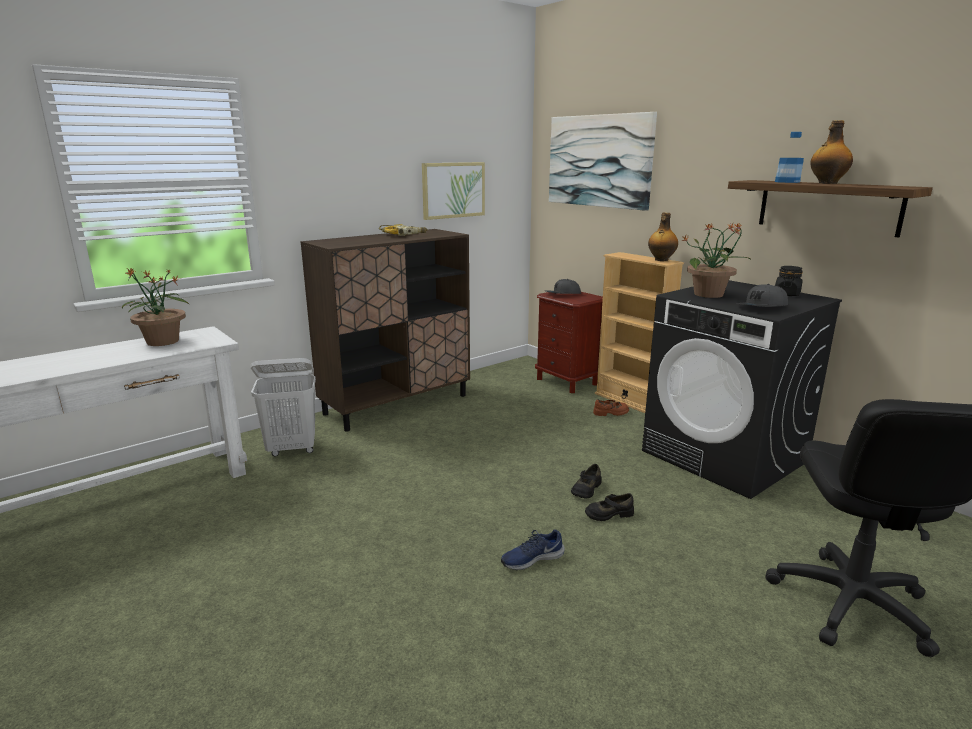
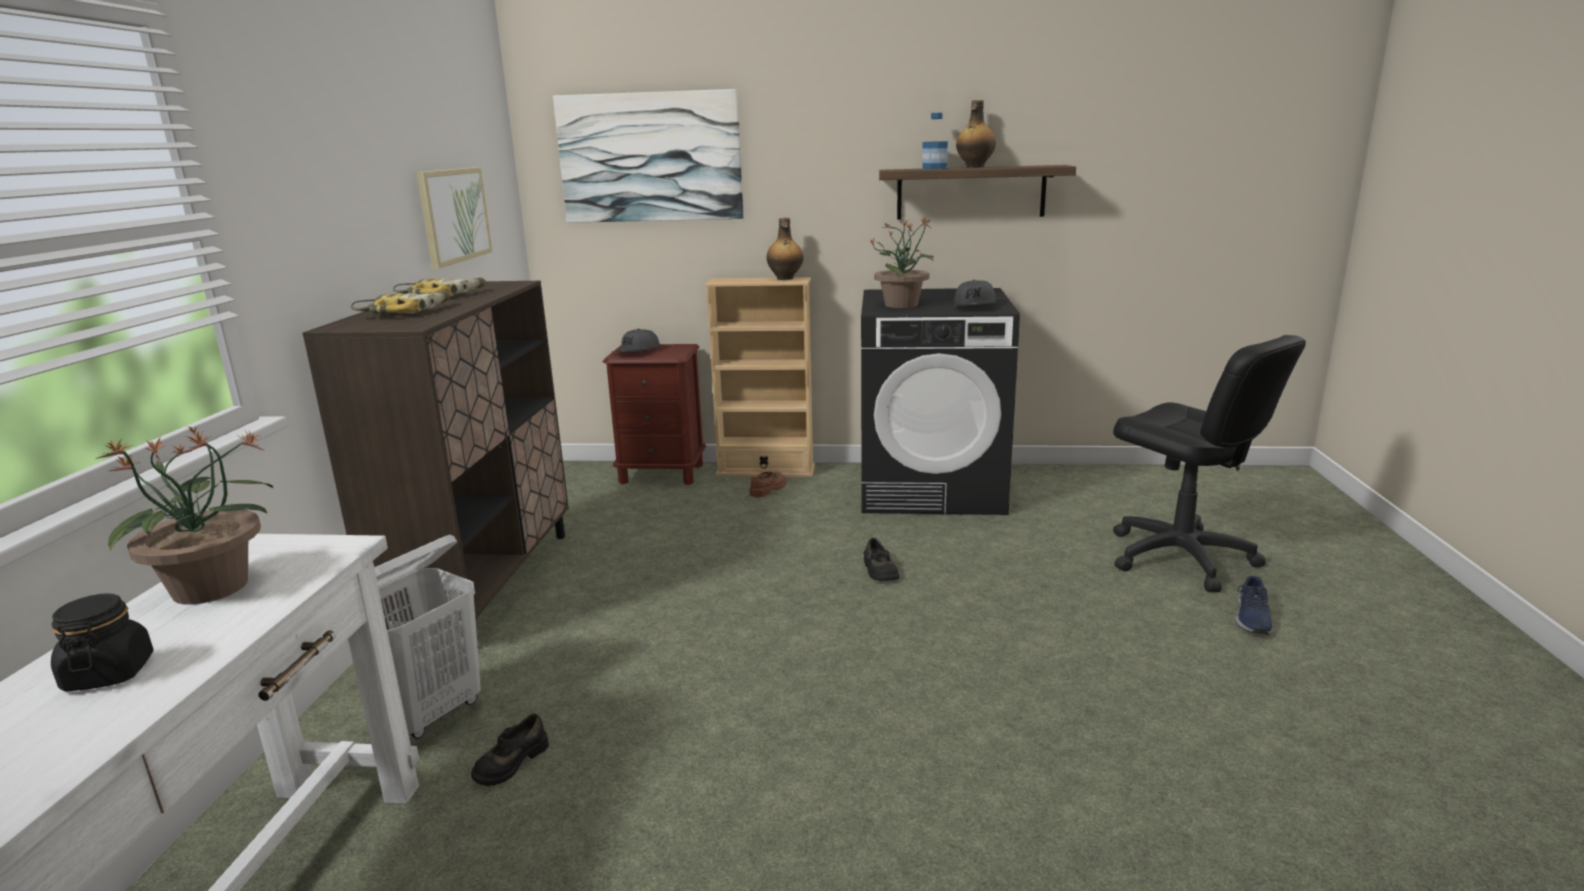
camera: 45 degrees left, 0 degrees up
(360, 239) = (406, 312): none -> power drill
(531, 558) = (951, 657): blue shoe -> blue shoe (1252, 618)
(608, 514) = (936, 582): black shoe -> black shoe (510, 762)
(786, 294) = (954, 292): black jar -> black jar (109, 673)

